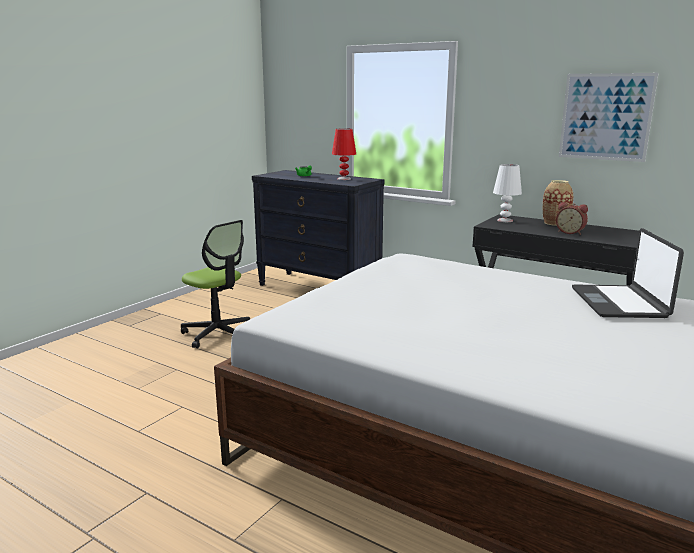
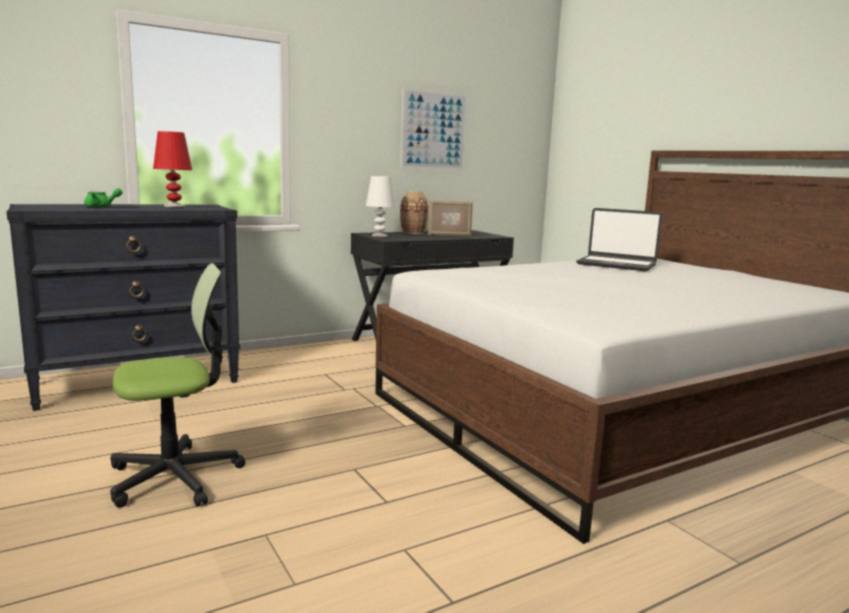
camera: 65 degrees left, 5 degrees down
(570, 232) = (449, 236): alarm clock -> picture frame

